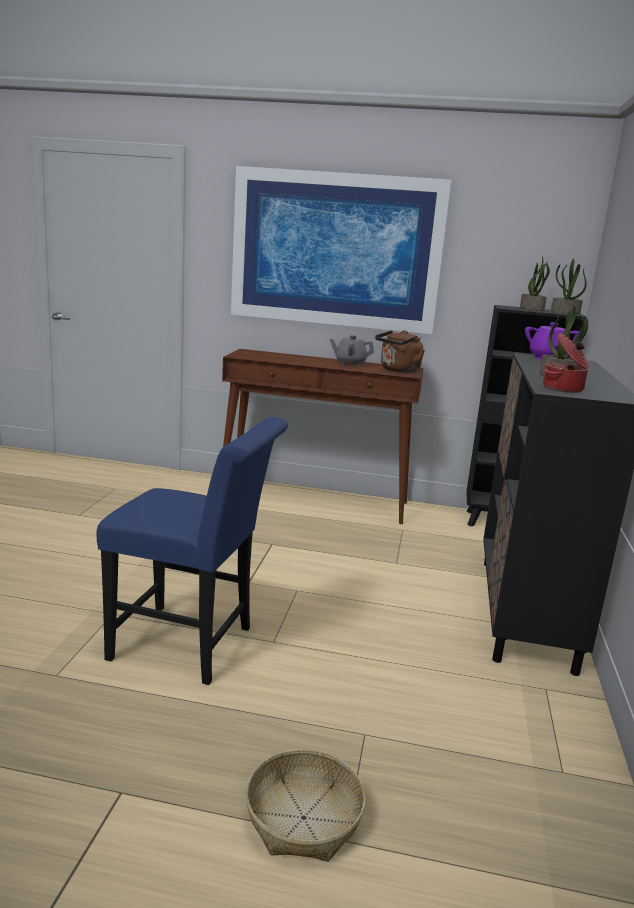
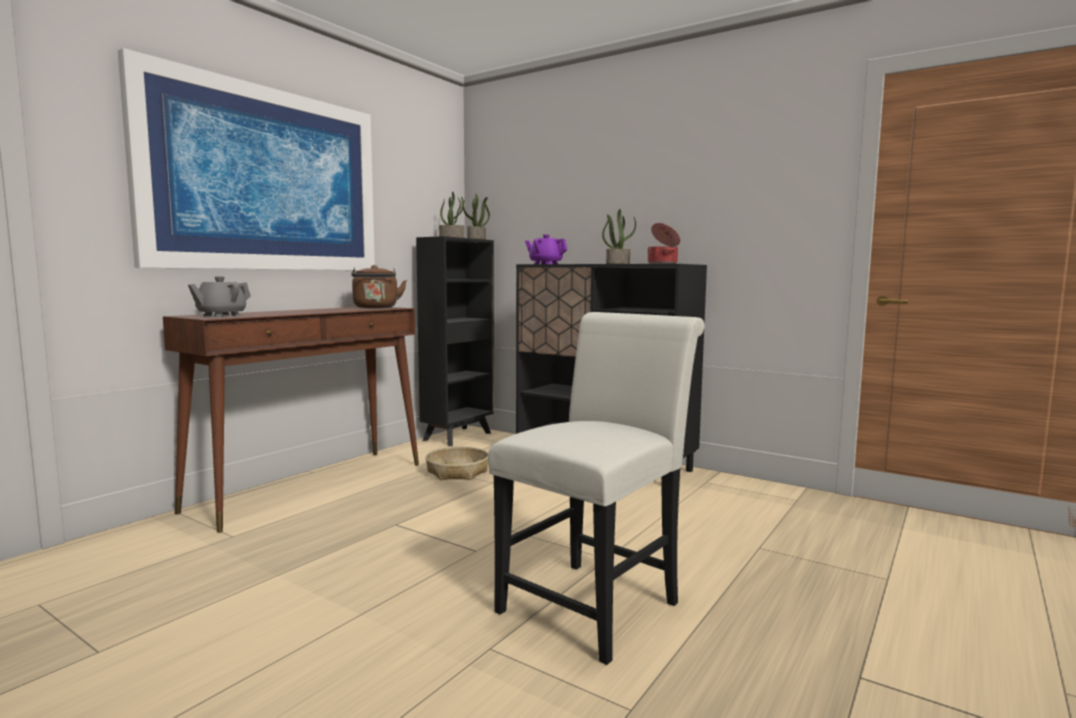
camera: 65 degrees left, 10 degrees down
(191, 645) = (596, 602): blue chair -> white chair
(304, 818) = (868, 590): basket -> basket (457, 472)
(350, 363) = (324, 309): grey teapot -> grey teapot (221, 316)

